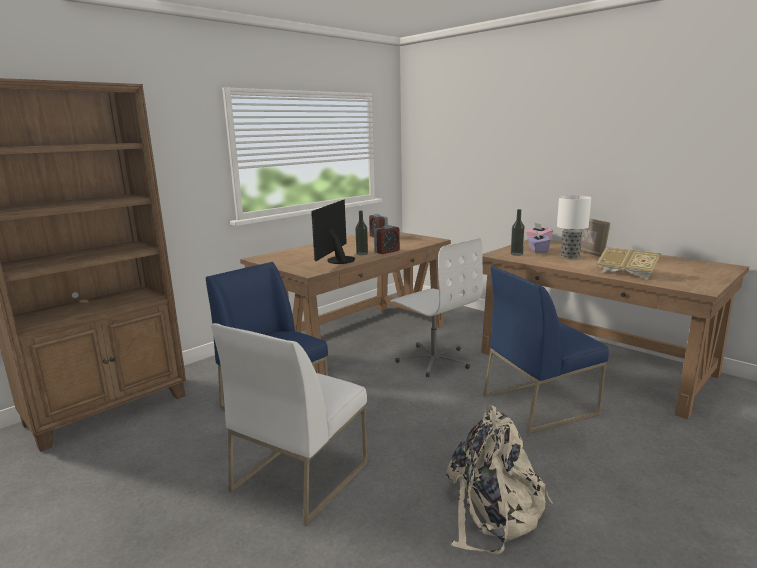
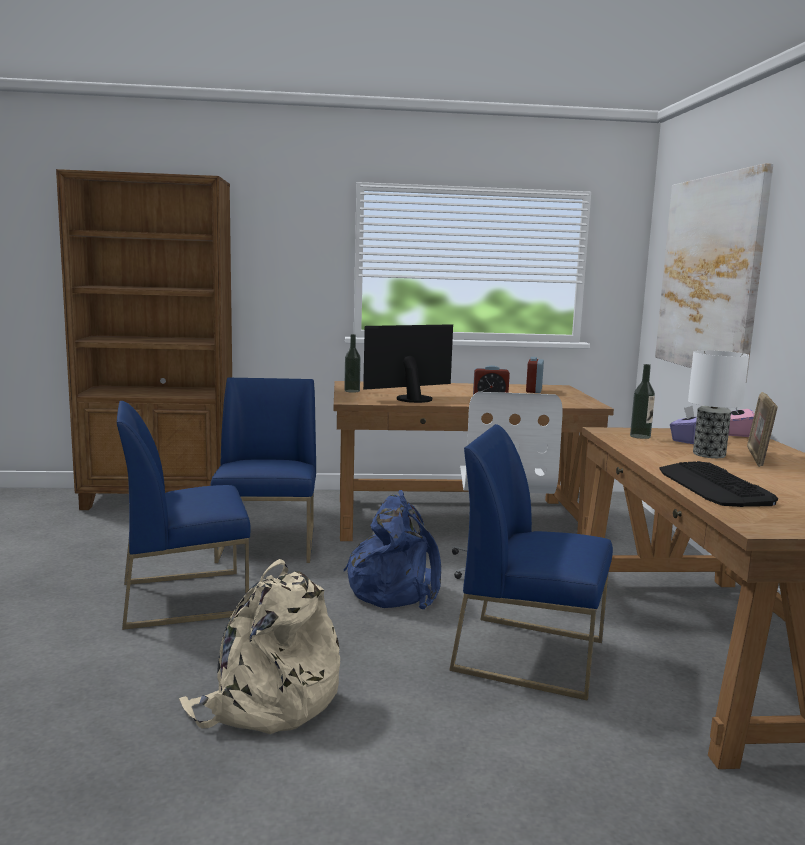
camera: 40 degrees right, 5 degrees down
(300, 475) = (185, 598): white chair -> blue chair
(362, 253) = (456, 399): bottle -> bottle (352, 391)
(412, 399) = (395, 589): none -> blue backpack
(476, 147) = (709, 274): none -> picture
(626, 274) = (713, 486): book -> keyboard

